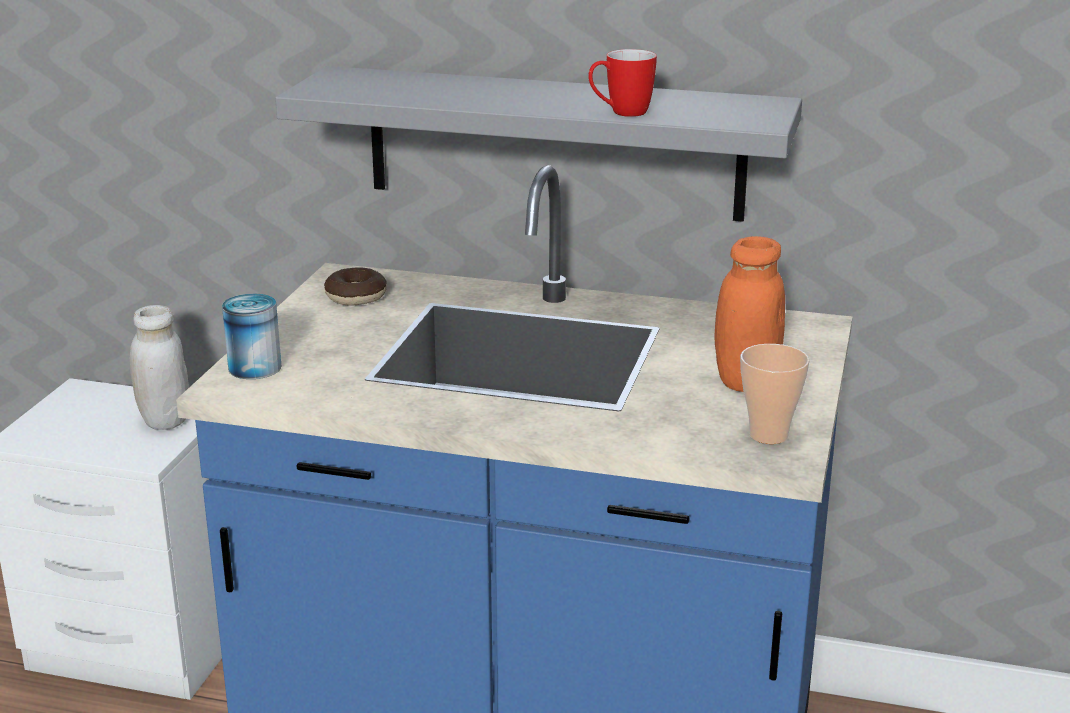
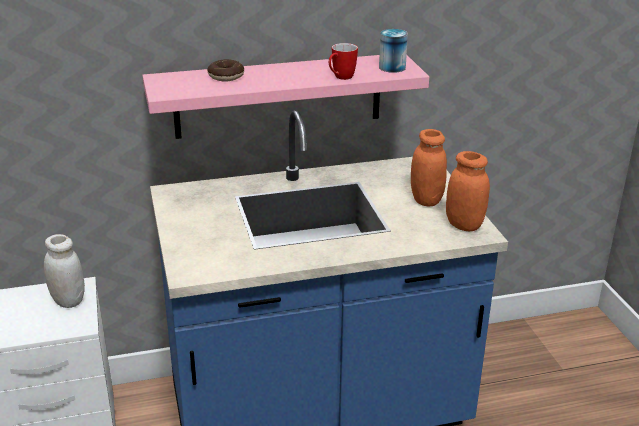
camera: 30 degrees left, 5 degrees up
(255, 367) = (189, 258): can -> can (392, 67)
(356, 296) = (192, 202): donut -> donut (226, 76)
(554, 143) = (278, 95): grey shelf -> pink shelf
(768, 435) = (464, 225): cup -> orange jar

